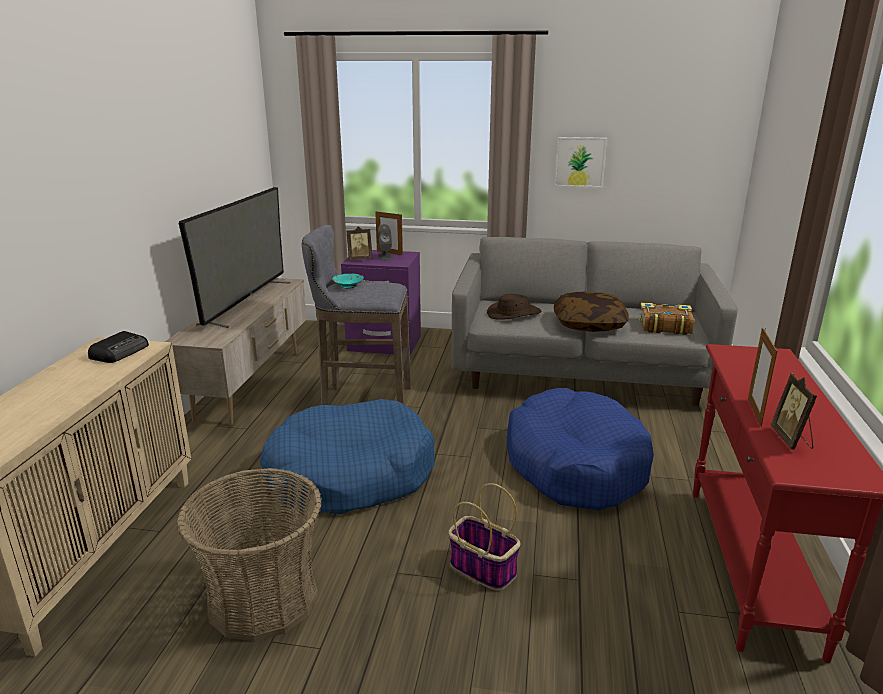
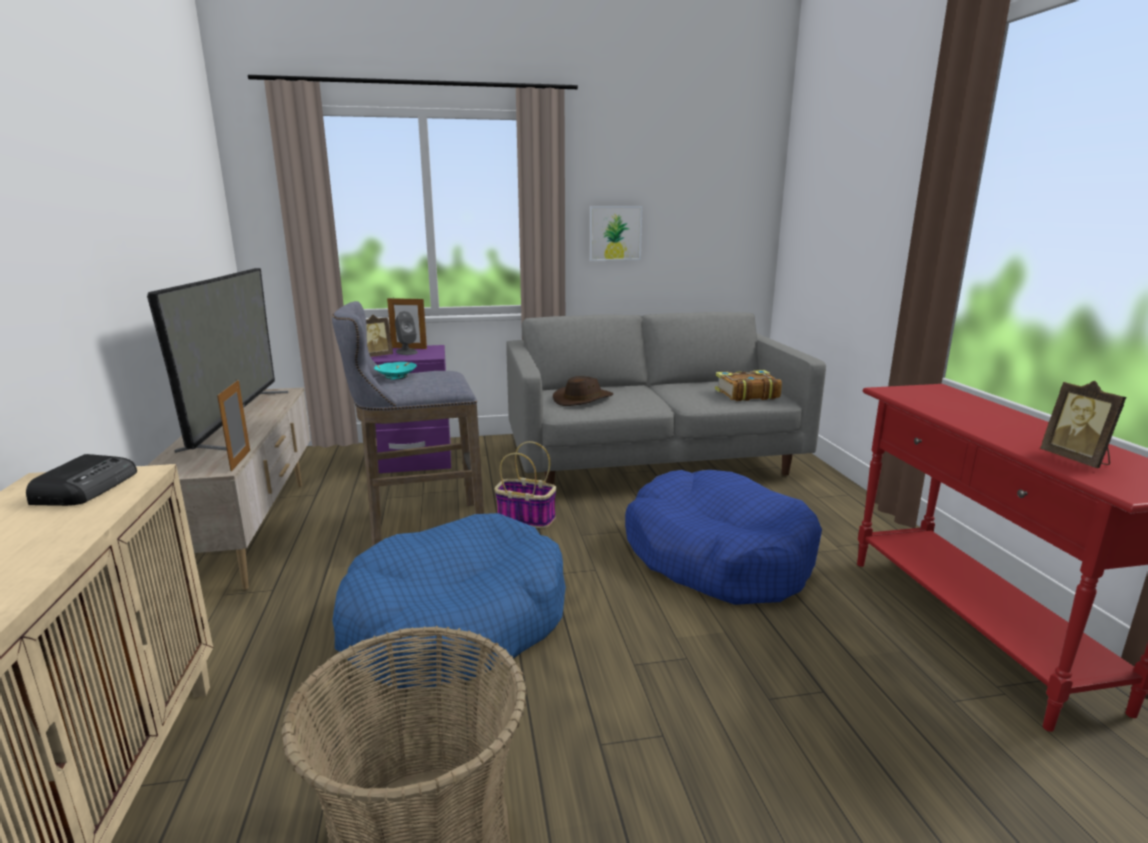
camera: 20 degrees left, 5 degrees down
(481, 568) = (703, 708): basket -> basket (524, 518)
(589, 324) = (671, 400): pillow -> none
(754, 412) = (1002, 440): picture frame -> picture frame (240, 460)

